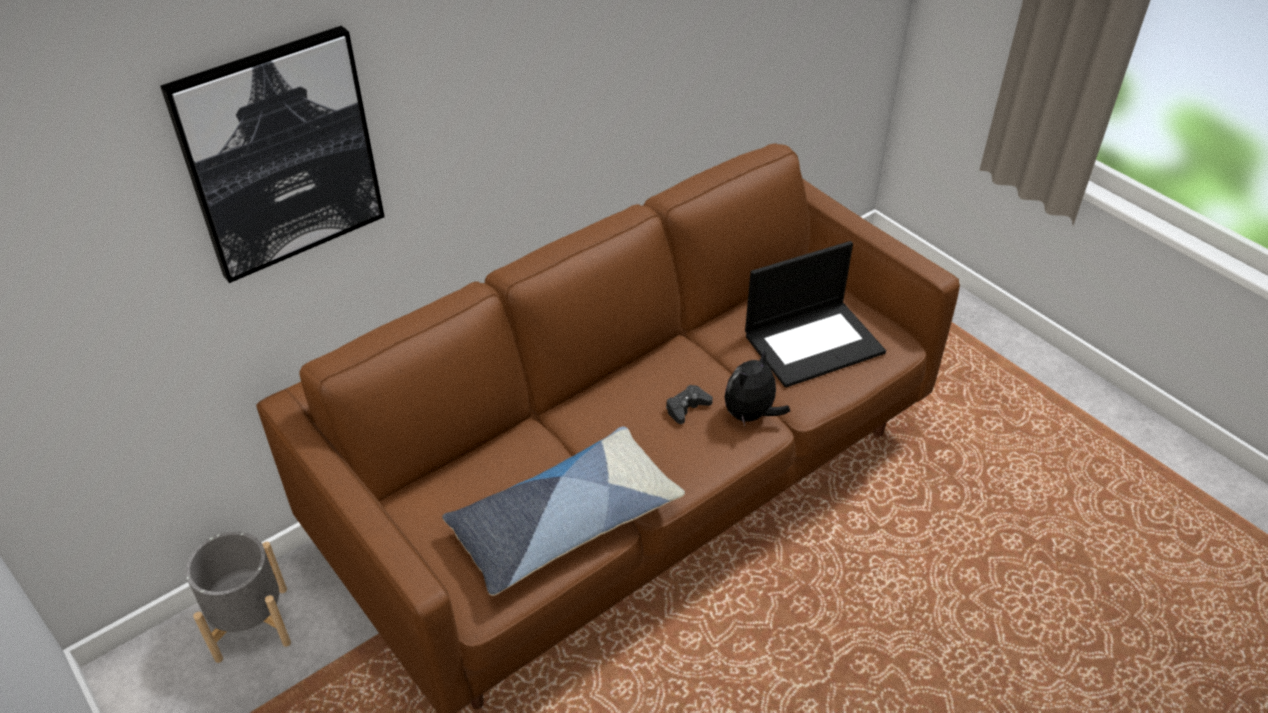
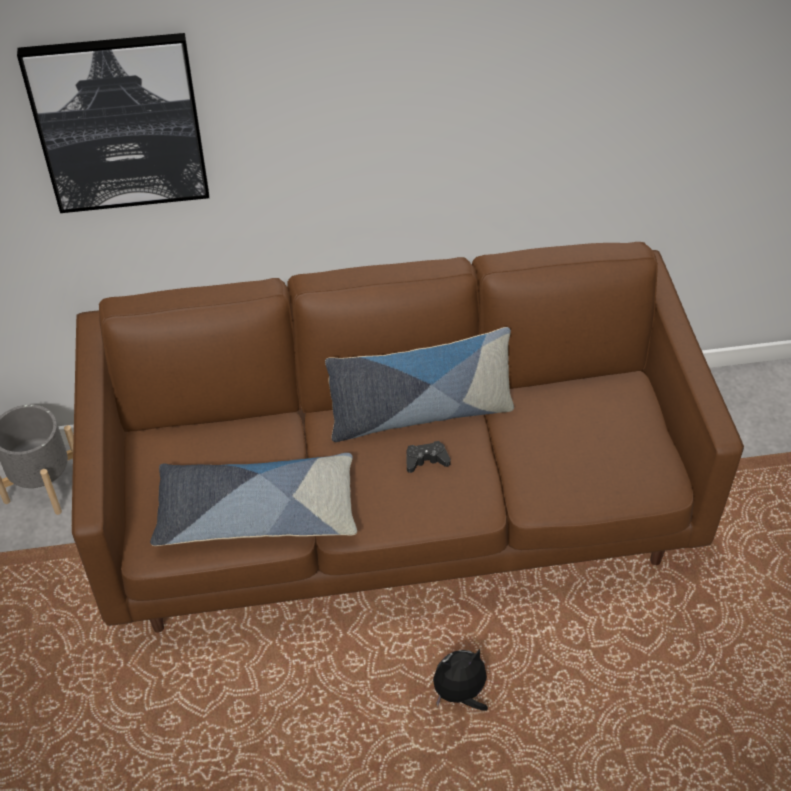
camera: 30 degrees right, 5 degrees up
(650, 371) = (420, 414): none -> pillow
(751, 415) = (476, 491): plush toy -> plush toy (460, 694)
(814, 342) = (586, 449): laptop -> none

